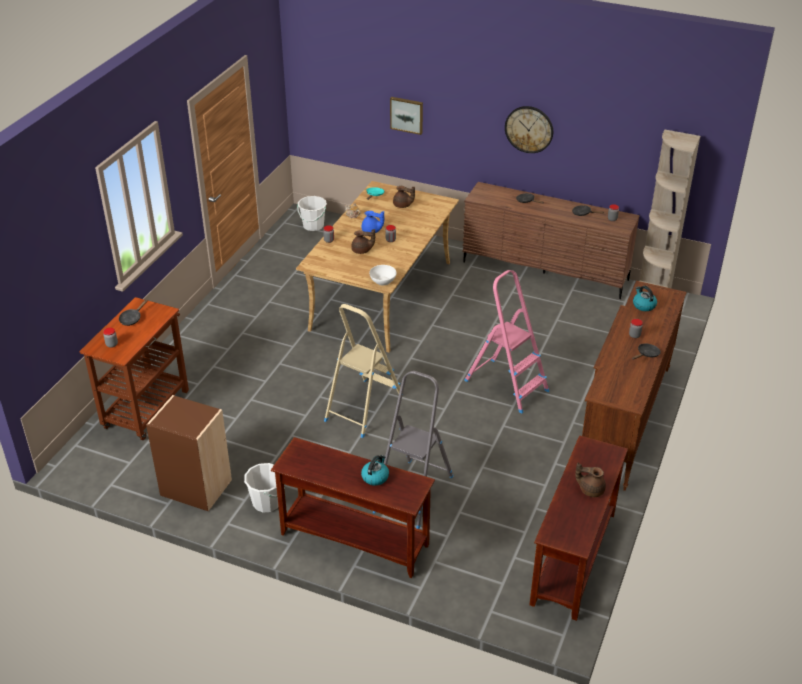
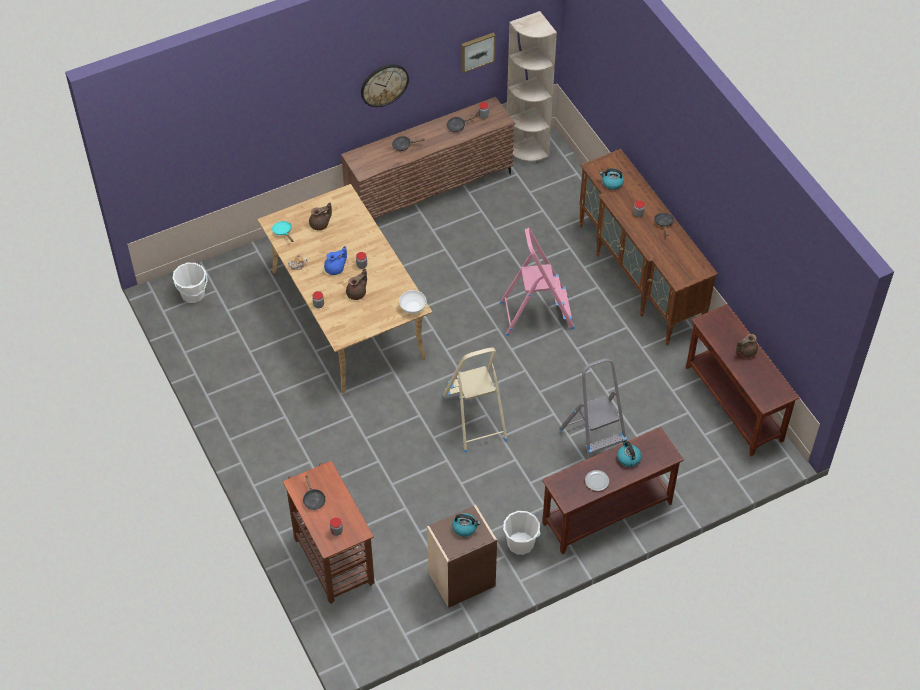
camera: 50 degrees left, 15 degrees up
(191, 416) = (465, 527): none -> kettle
(327, 470) = (596, 481): none -> plate
(407, 114) = (258, 138): picture -> picture (477, 51)

